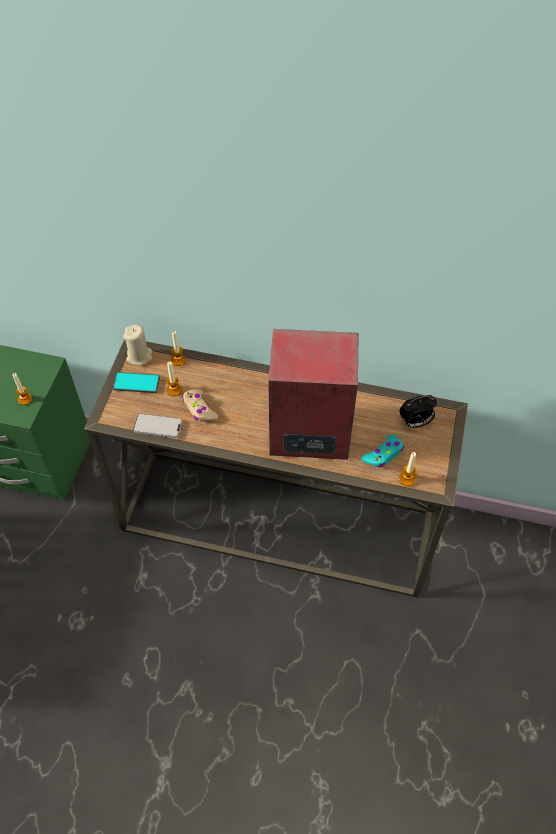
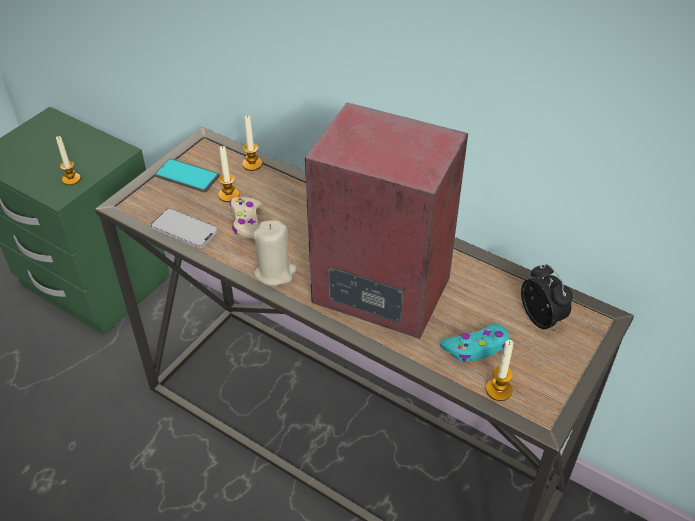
camera: 20 degrees right, 10 degrees down
(139, 356) = (207, 149): beige candle -> beige candle (275, 272)
(415, 423) = (542, 319): alarm clock -> alarm clock turned 120 degrees counterclockwise

